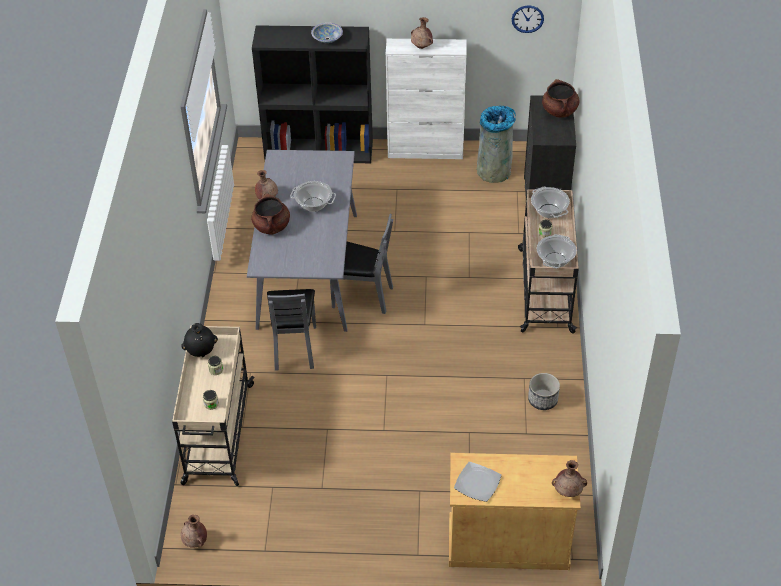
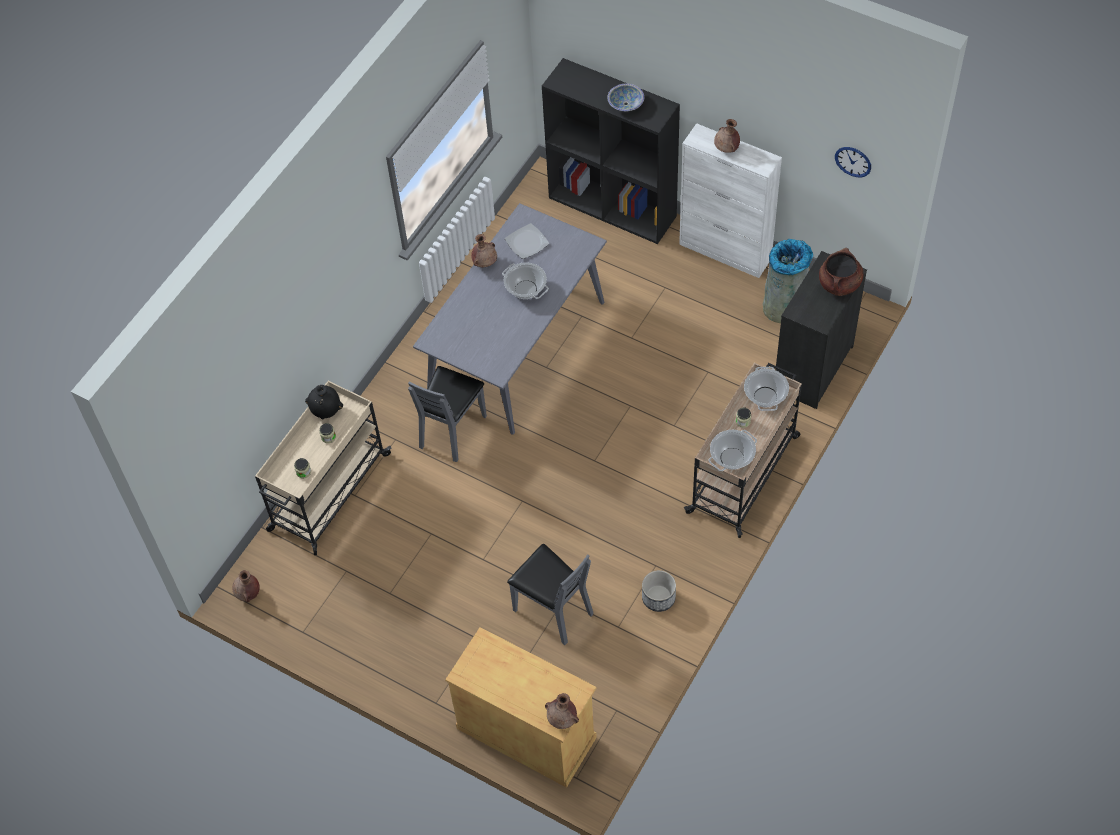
camera: 30 degrees right, 10 degrees up
(271, 226) = (469, 298): brown cooking pot -> none
(362, 296) = (551, 401): grey chair -> grey chair (553, 610)
(478, 483) = (484, 670): plate -> plate (527, 243)

